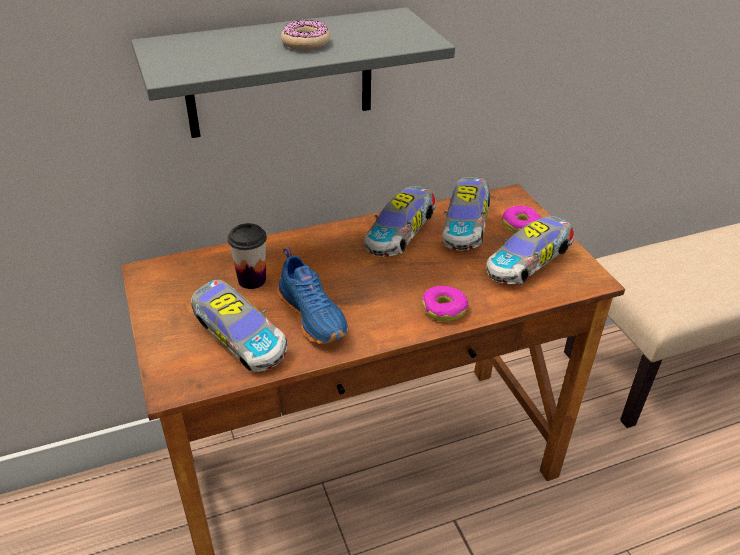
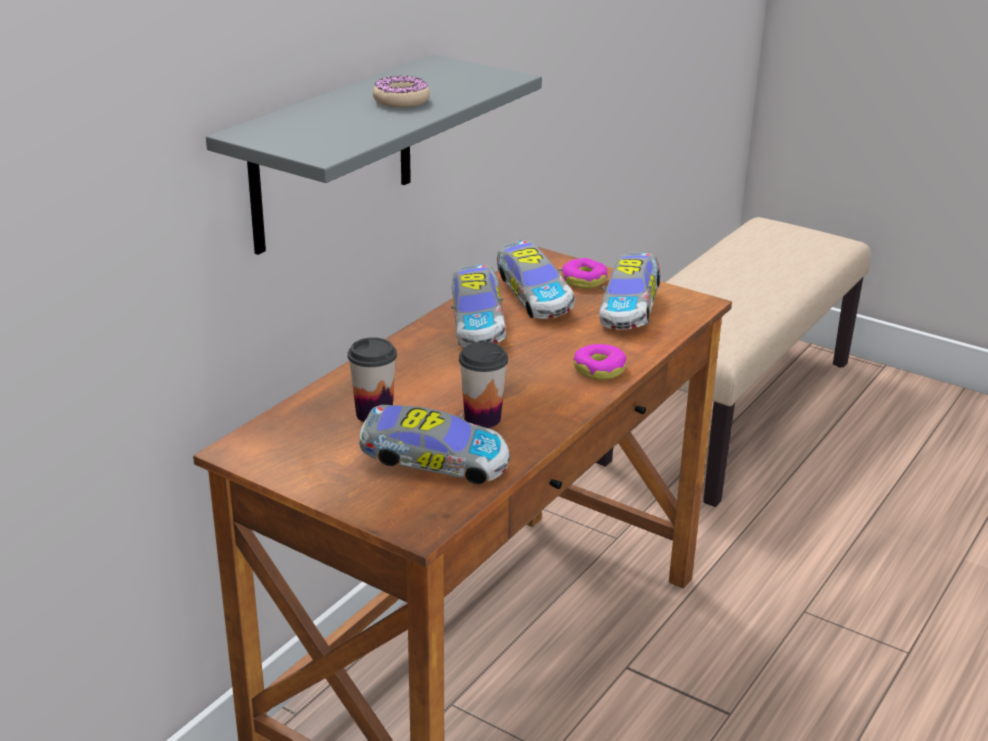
camera: 35 degrees left, 10 degrees down
(314, 315) = (482, 418): blue shoe -> cup

